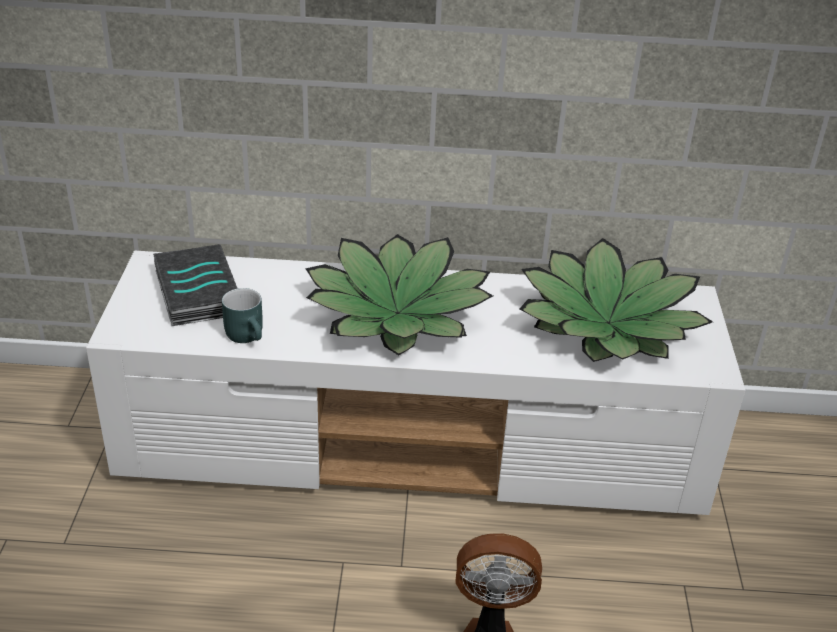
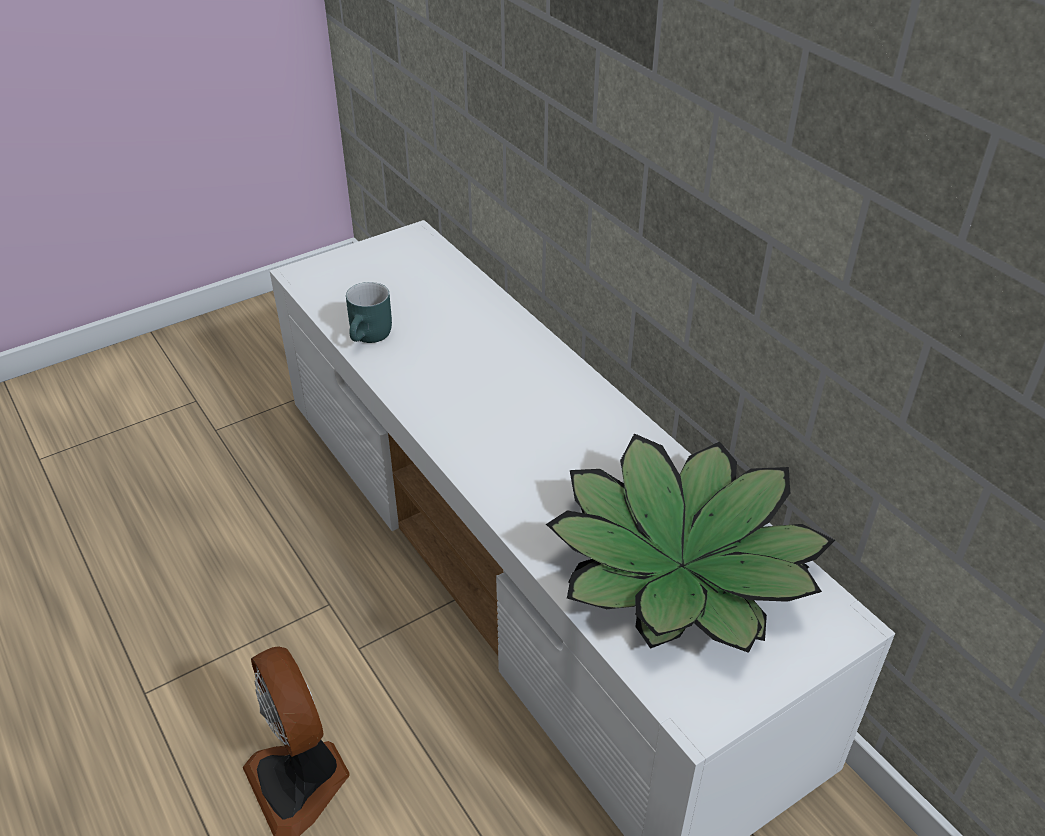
camera: 55 degrees right, 5 degrees up
(195, 291) = (402, 277): book -> none
(396, 313) = (507, 401): potted plant -> none

